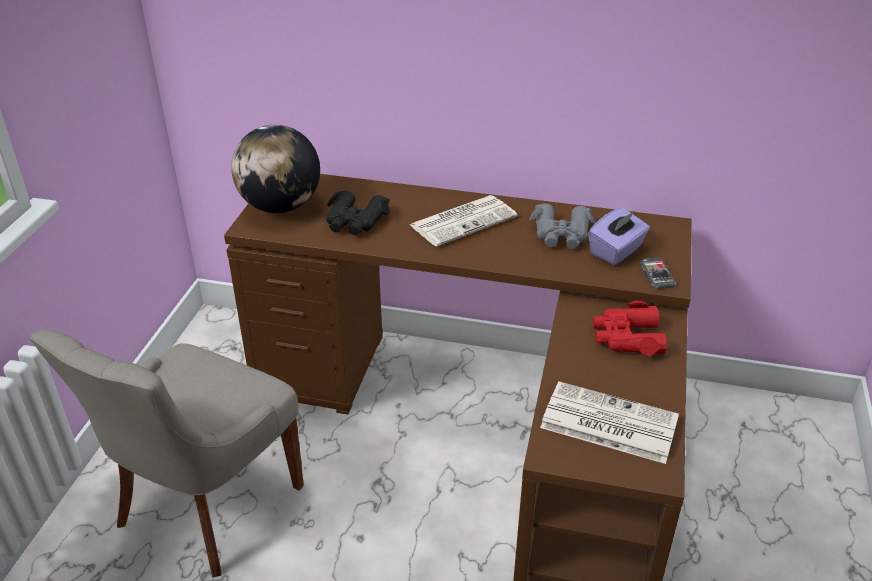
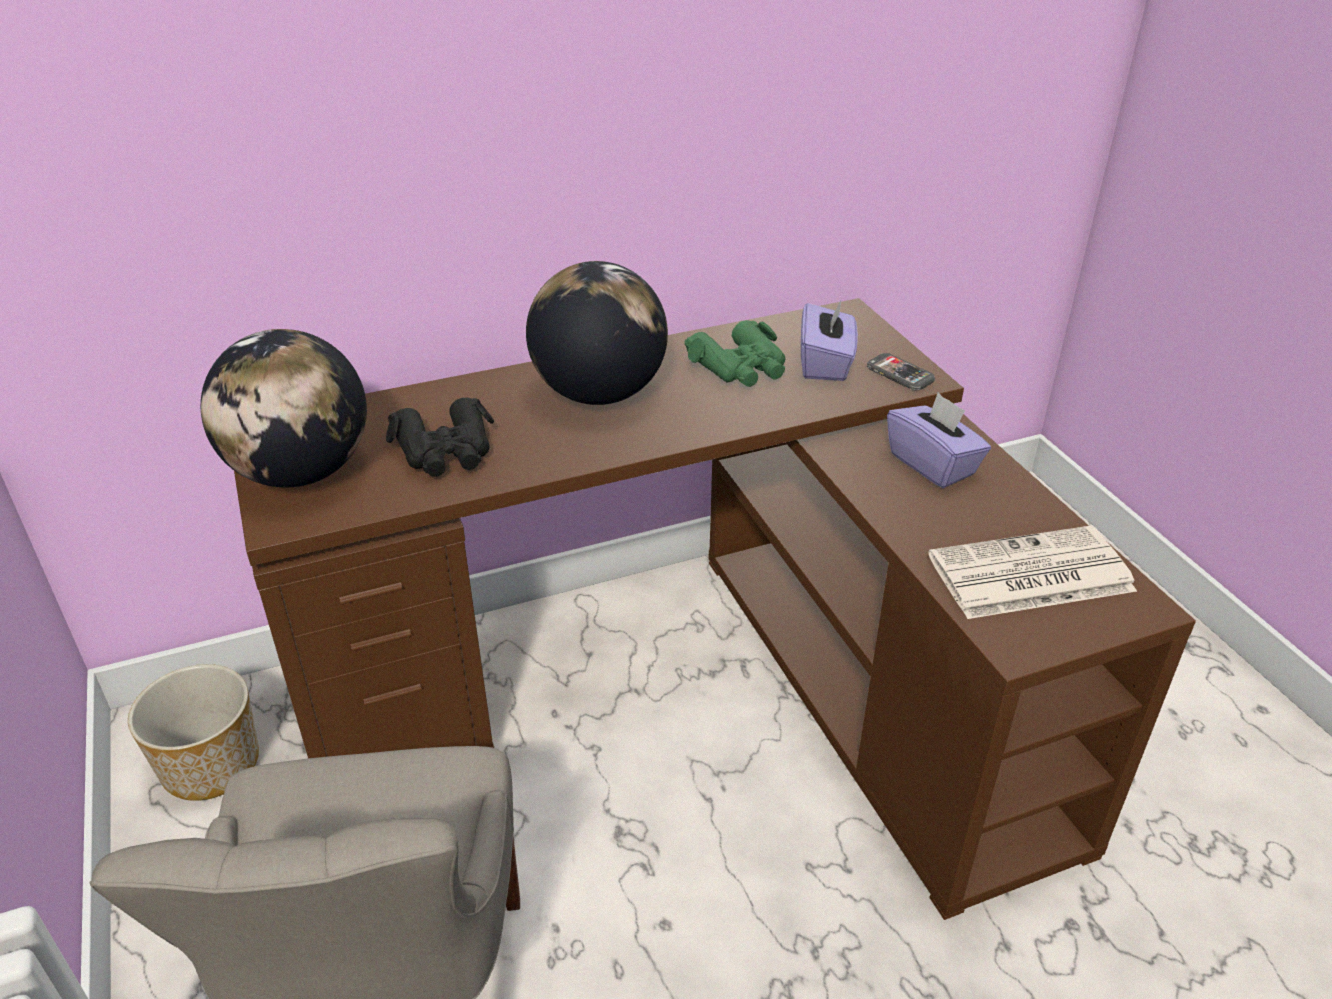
camera: 35 degrees left, 0 degrees up
(223, 351) = (212, 767): none -> planter
(464, 220) = (599, 394): newspaper -> globe
(561, 234) = (740, 367): grey binoculars -> green binoculars
(627, 338) = (933, 464): red binoculars -> purple tissue box

